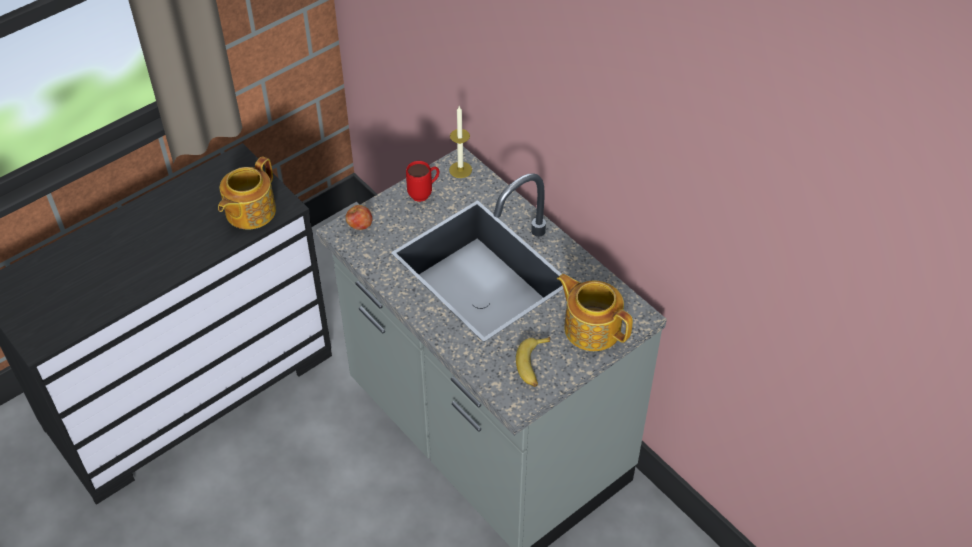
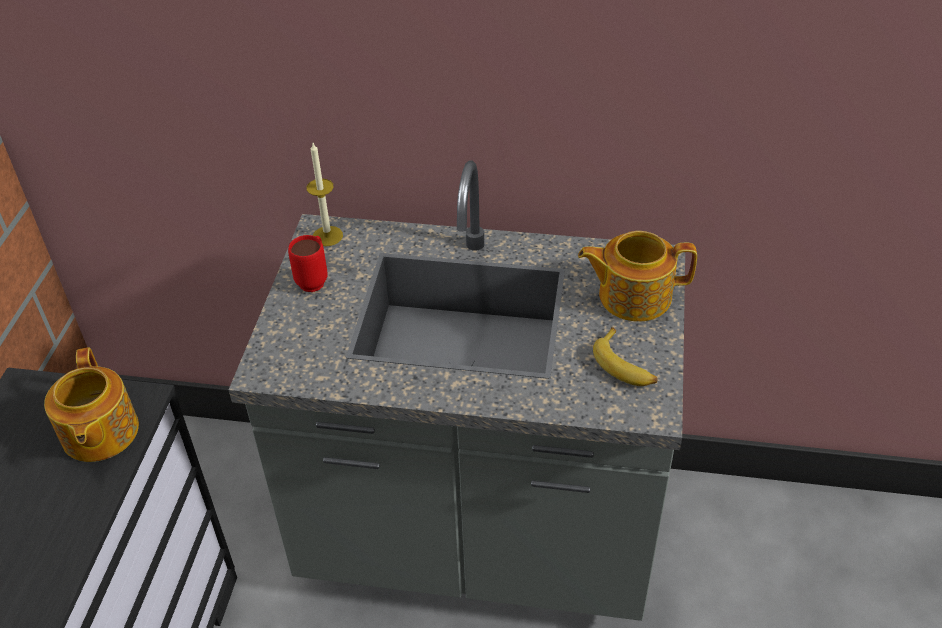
camera: 40 degrees left, 5 degrees down
(360, 226) = (278, 354): apple -> none

